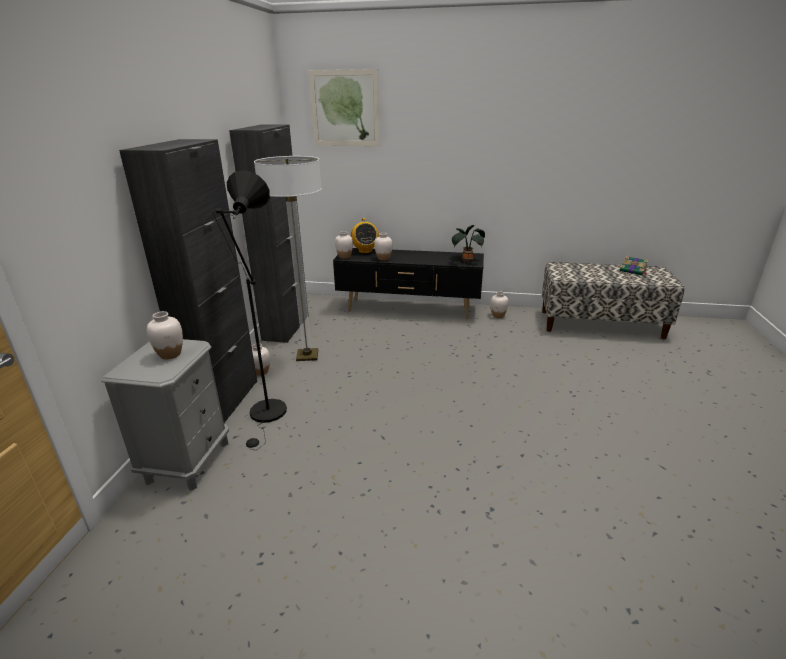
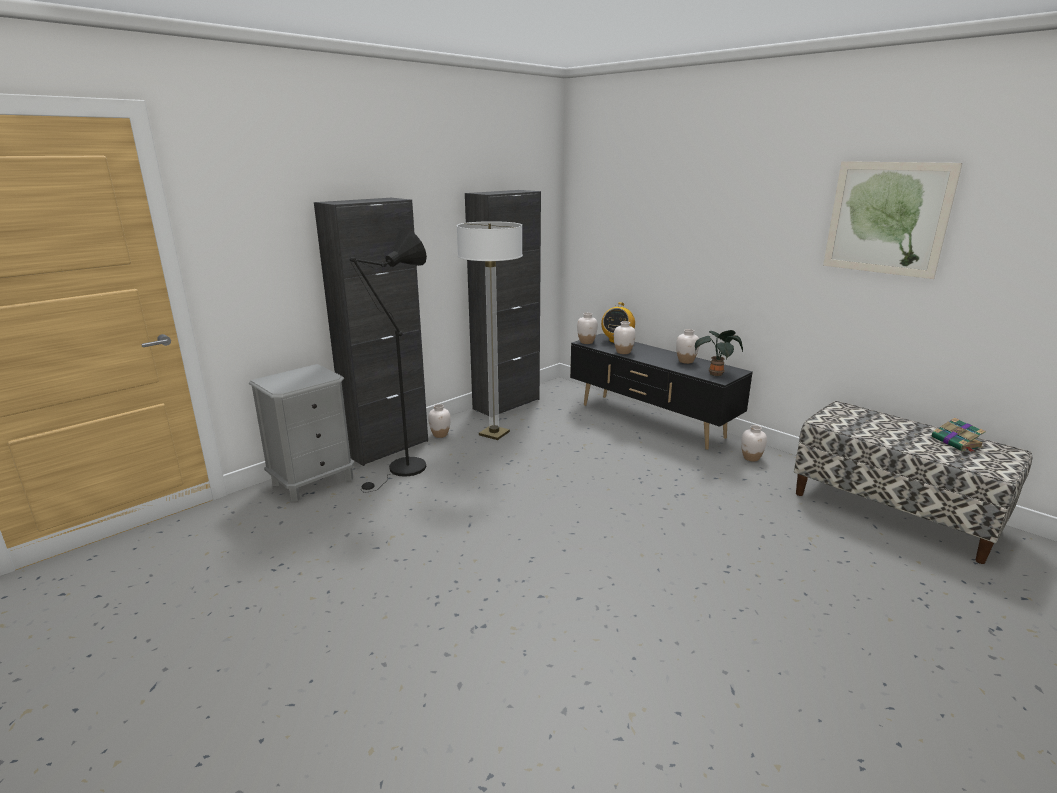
camera: 35 degrees right, 5 degrees down
(170, 354) = (306, 378): white vase -> white vase (686, 361)
(345, 109) = (619, 177): picture -> picture (887, 218)

